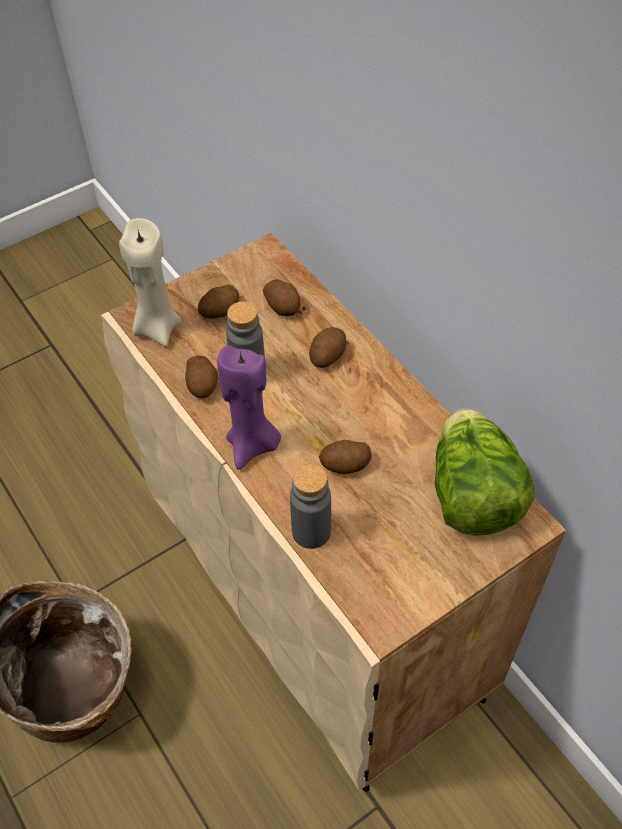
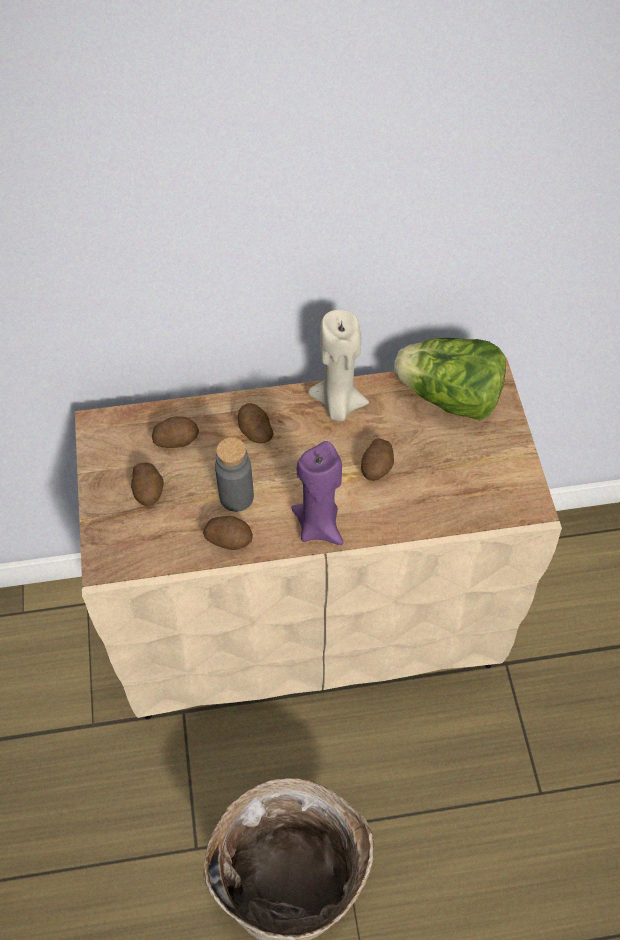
camera: 65 degrees left, 5 degrees up
(157, 328) = (134, 551): beige candle -> beige candle (338, 404)
(311, 531) = (428, 518): grey bottle -> none

